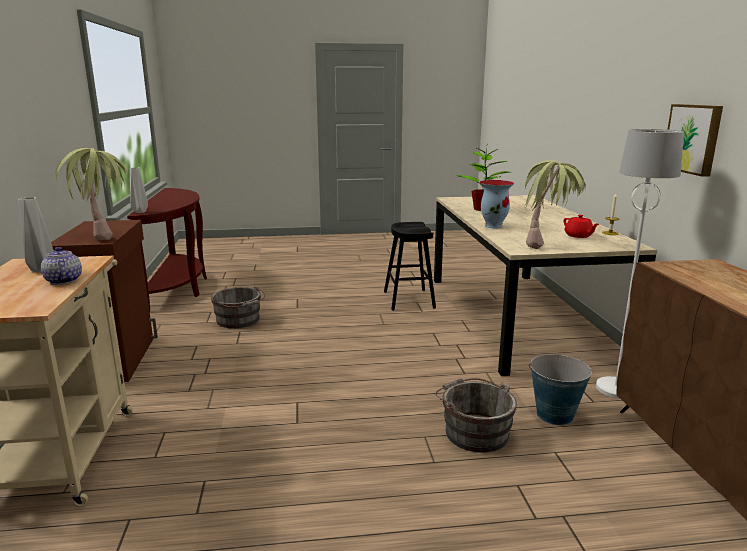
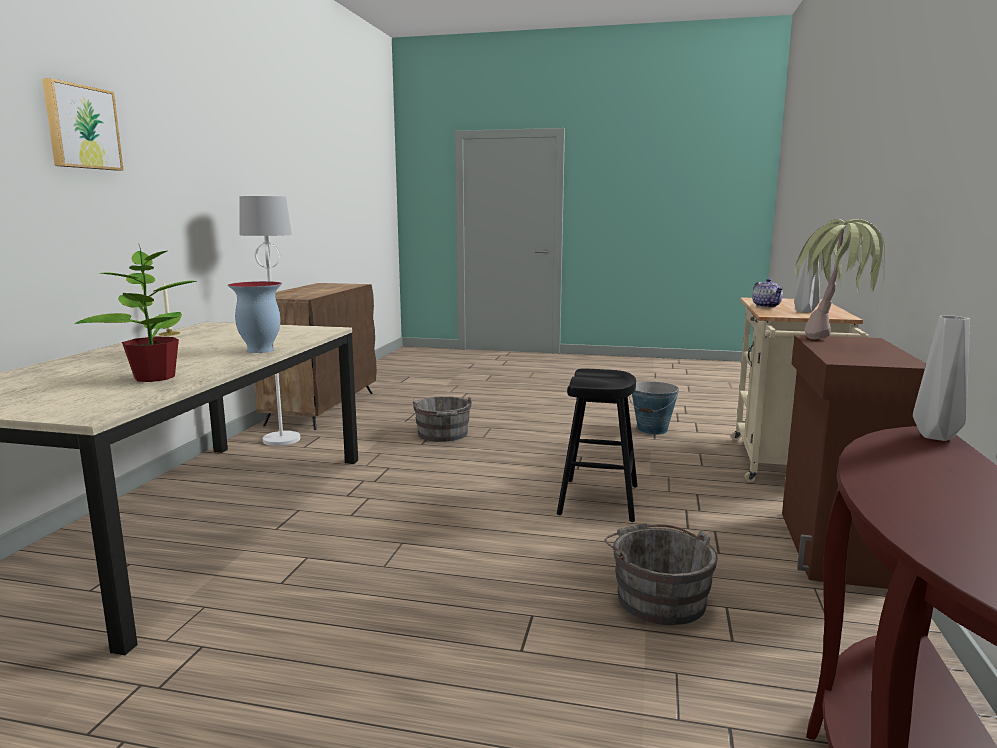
camera: 160 degrees left, 5 degrees down
(409, 300) = (286, 593): black stool -> black stool (598, 499)
(547, 245) = (284, 330): potted plant -> none
(554, 415) = (367, 434): bucket -> bucket (652, 430)
(578, 236) = (216, 334): red teapot -> none
(693, 139) = (195, 206): picture -> picture (81, 127)

